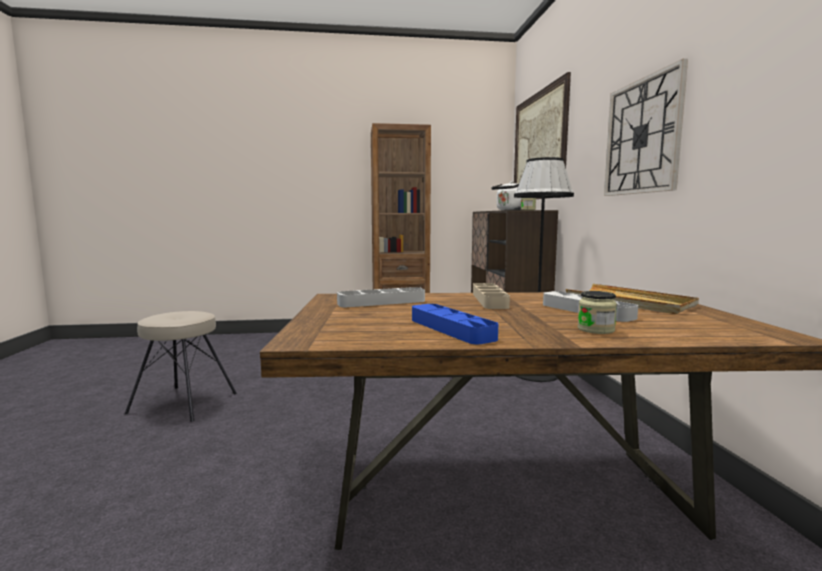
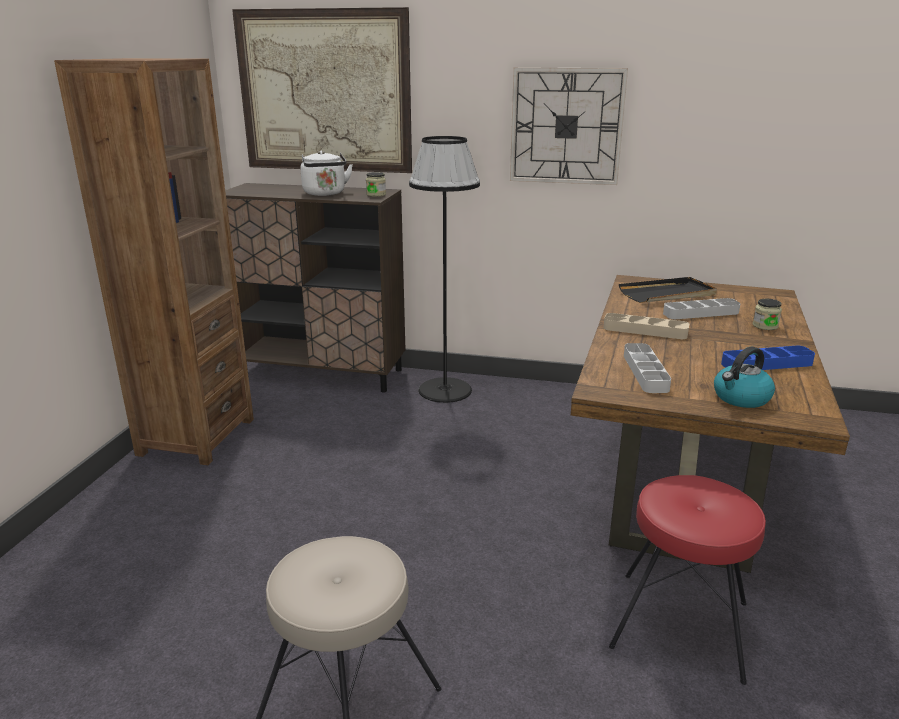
camera: 70 degrees left, 15 degrees up
(246, 505) = (680, 626): none -> red stool
(341, 321) = (741, 398): none -> kettle
(629, 302) = (668, 294): beige tray -> black tray

